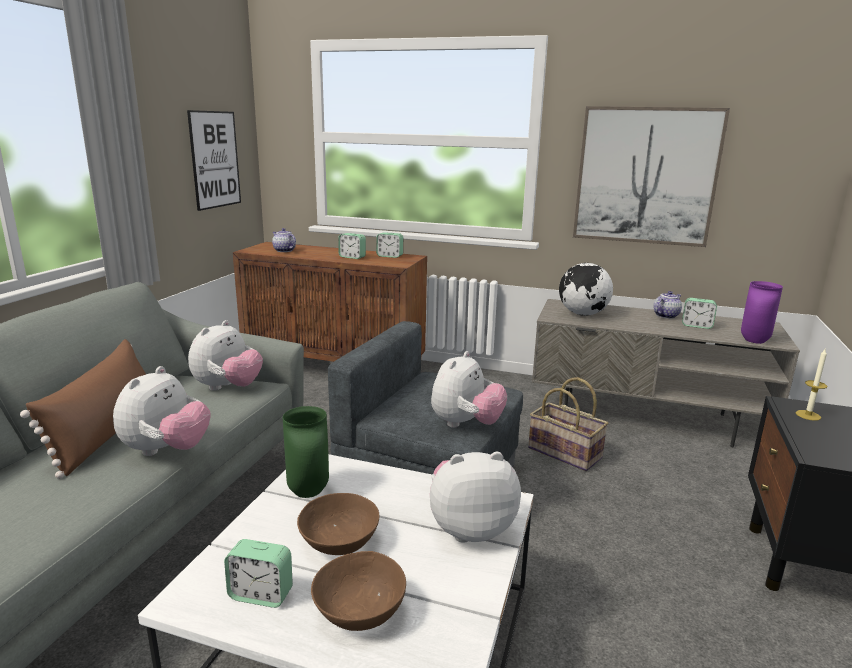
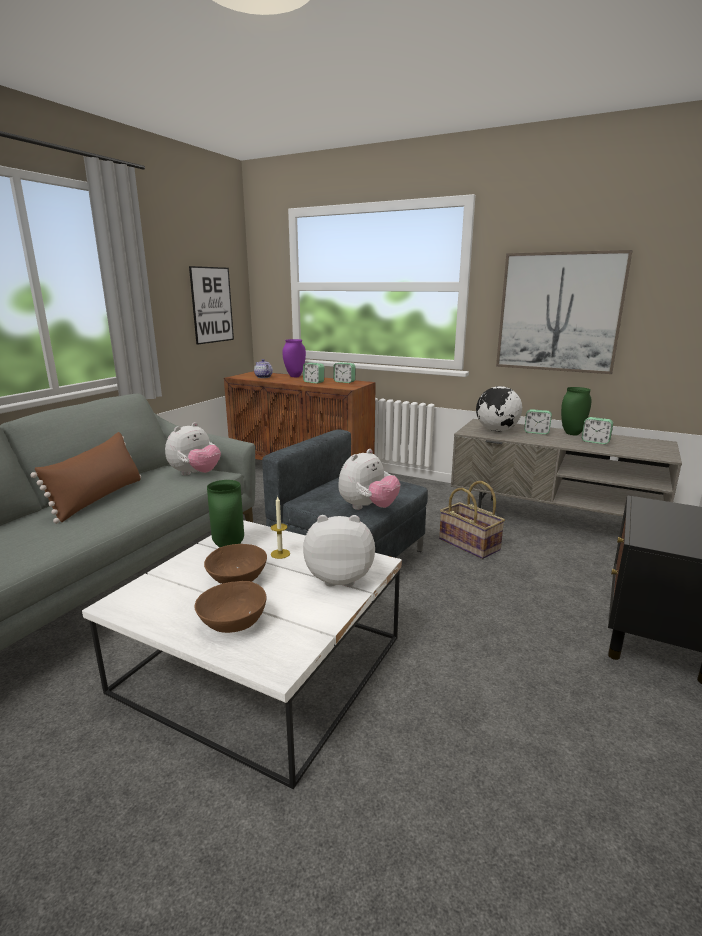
camera: 10 degrees right, 0 degrees up
(166, 450) = (134, 511): plush toy -> none
(261, 594) = (168, 606): alarm clock -> alarm clock (536, 432)
(666, 315) = (571, 433): teapot -> green vase
(755, 341) = (643, 455): purple vase -> purple vase (295, 376)
(808, 415) = (656, 511): candle -> candle (280, 554)

